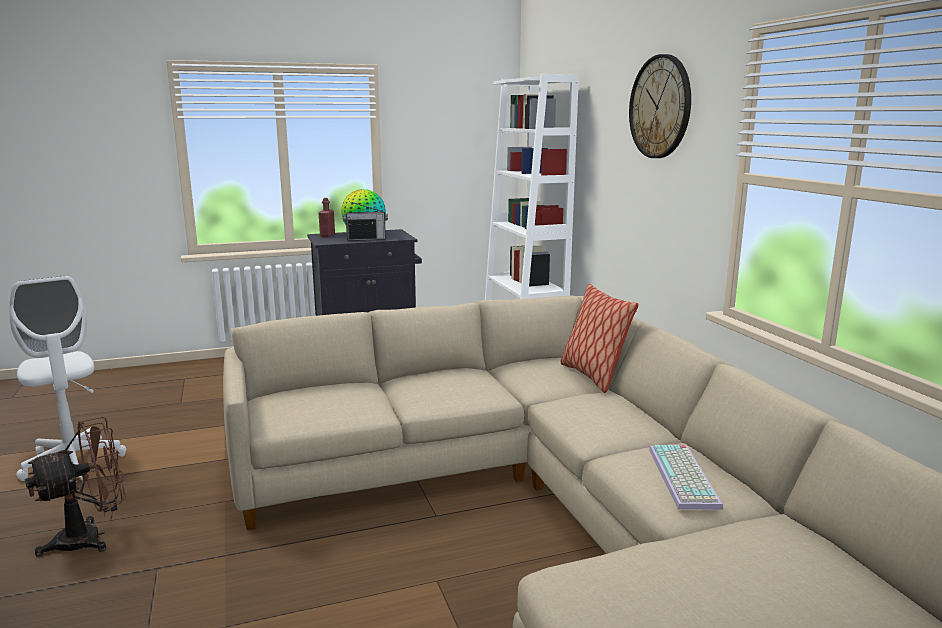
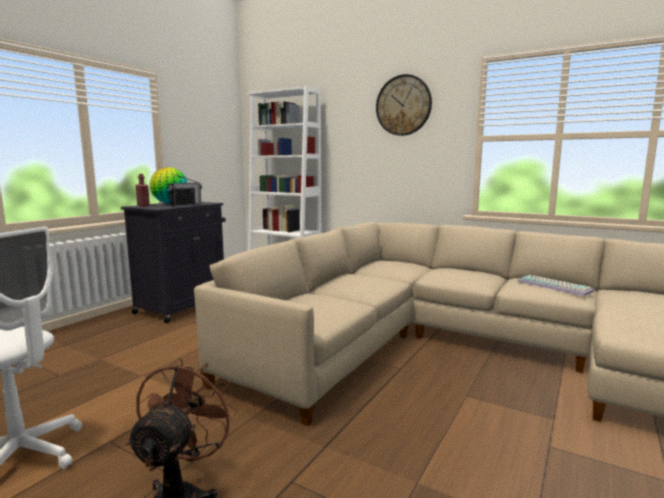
camera: 40 degrees left, 5 degrees down
(593, 376) = (416, 263): pillow -> none

